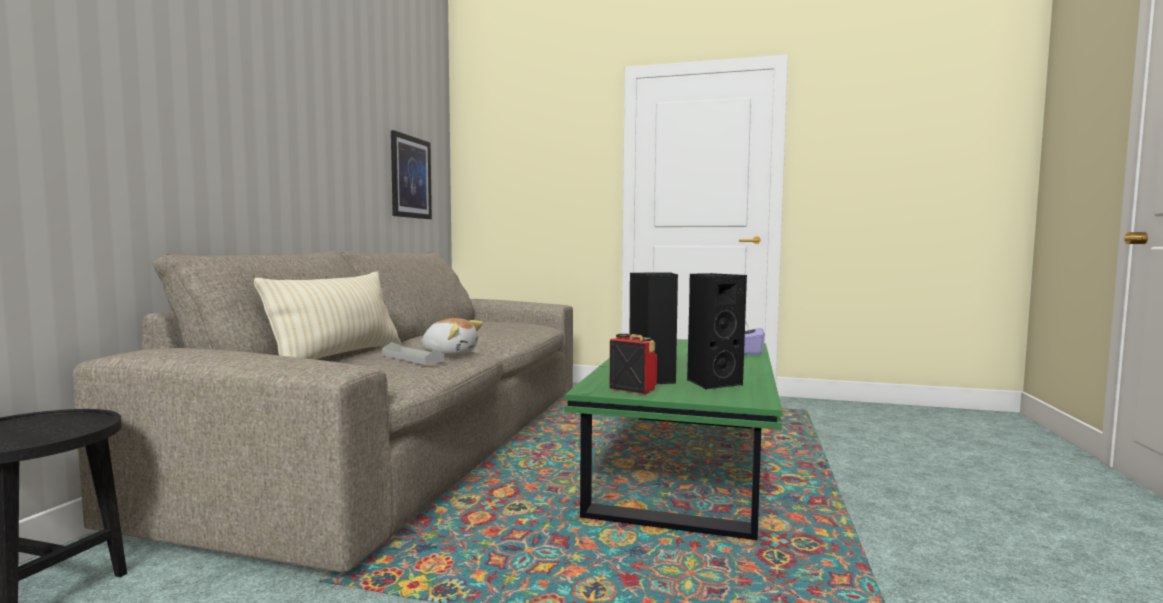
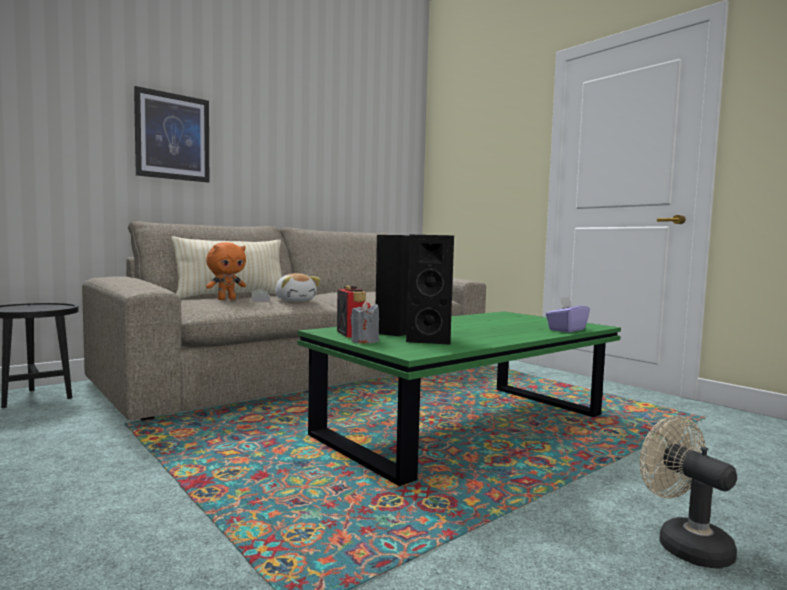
camera: 35 degrees right, 0 degrees up
(370, 364) = (226, 299): none -> orange plush toy
(410, 177) = (373, 174): picture -> picture (172, 137)
(675, 396) = (364, 341): none -> grey candle
(965, 514) = (684, 544): none -> beige fan

